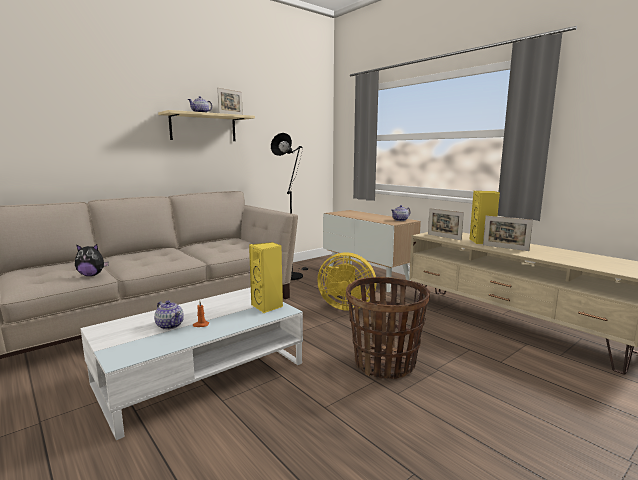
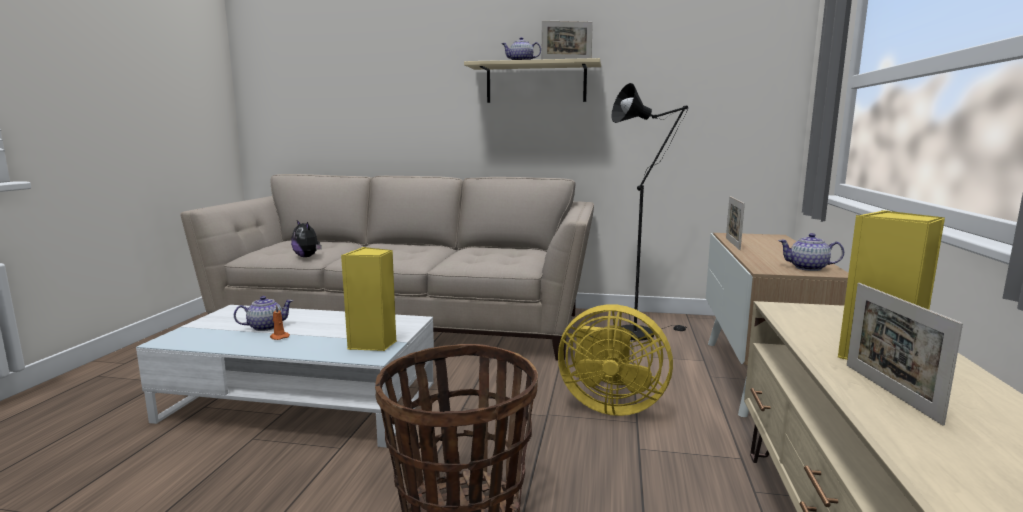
camera: 50 degrees right, 0 degrees up
(170, 325) = (265, 327): teapot -> teapot turned 120 degrees counterclockwise
(345, 306) = (609, 405): yellow fan -> yellow fan turned 45 degrees counterclockwise
(444, 237) = (814, 322): picture frame -> picture frame (732, 244)

